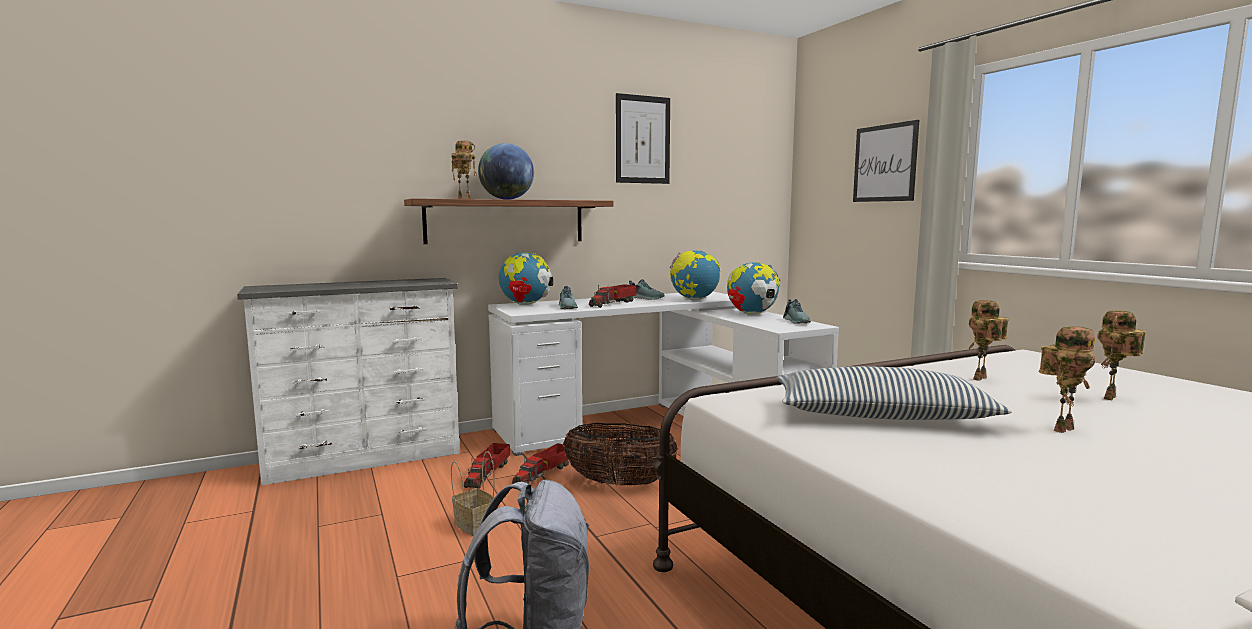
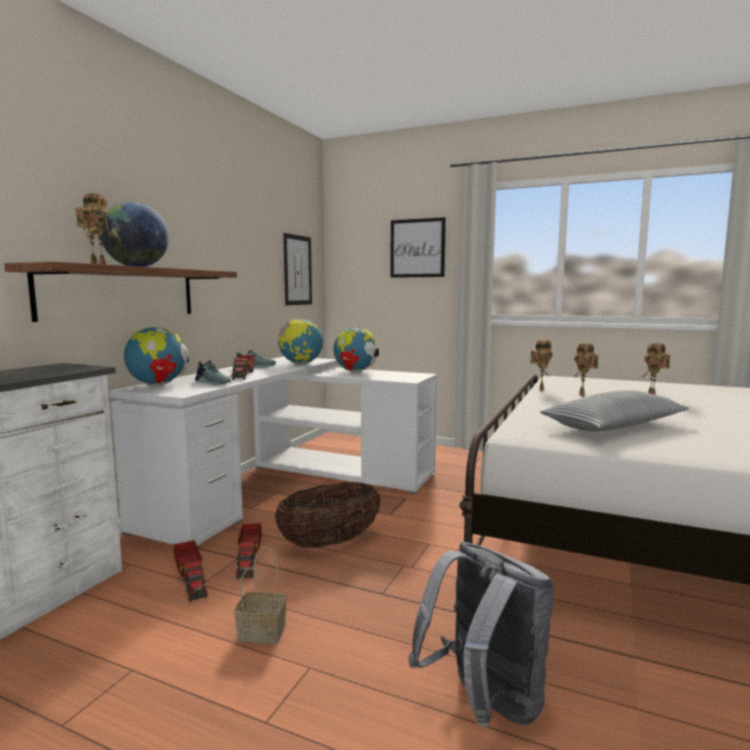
camera: 40 degrees left, 0 degrees up
(642, 140) = (232, 213): picture -> picture (297, 270)
(797, 321) = (401, 373): shoe -> none
(1061, 428) = (686, 415): toy robot -> toy robot (540, 389)

